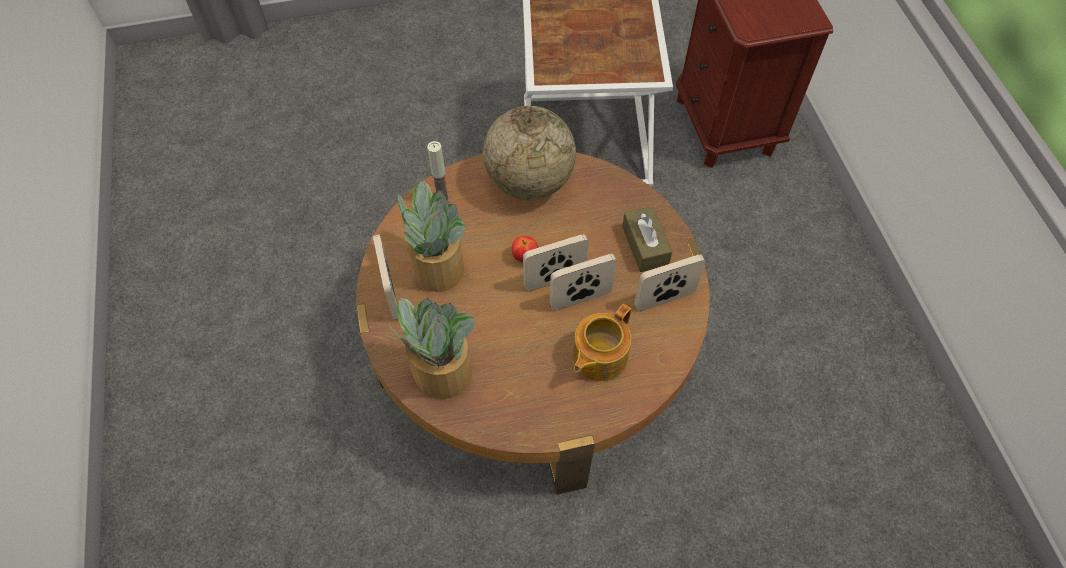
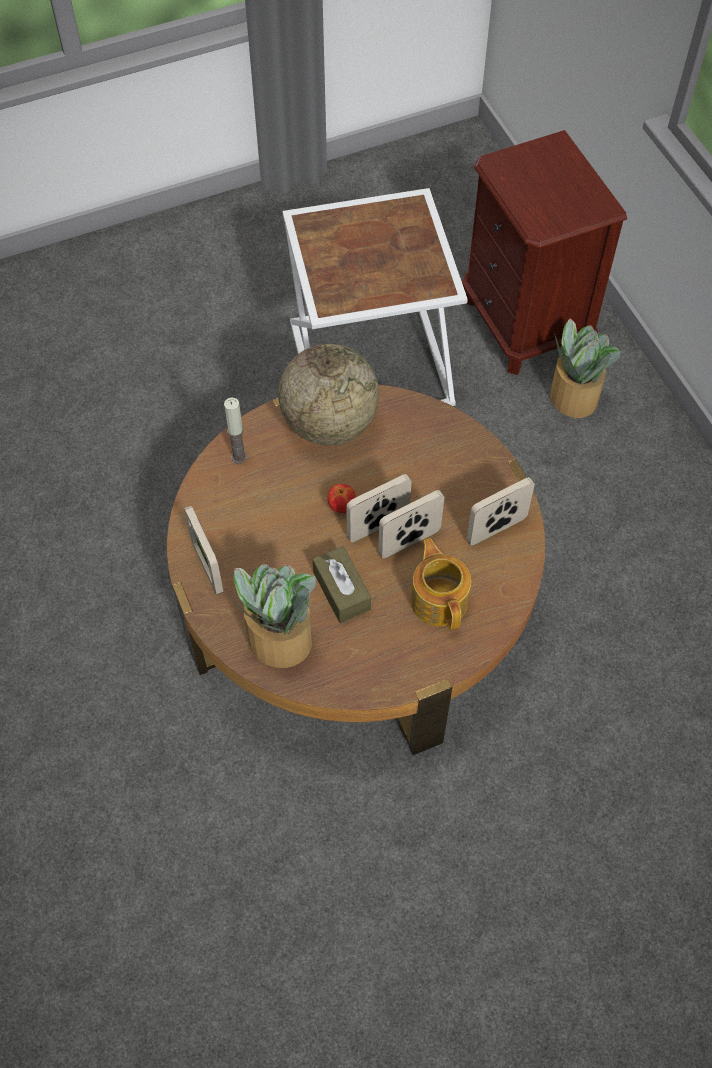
camera: 10 degrees left, 0 degrees up
(438, 266) = (251, 530): potted plant -> potted plant (573, 396)
(598, 357) = (439, 599): teapot -> teapot turned 135 degrees clockwise
(645, 246) = (466, 475): brown tissue box -> brown tissue box (341, 591)

